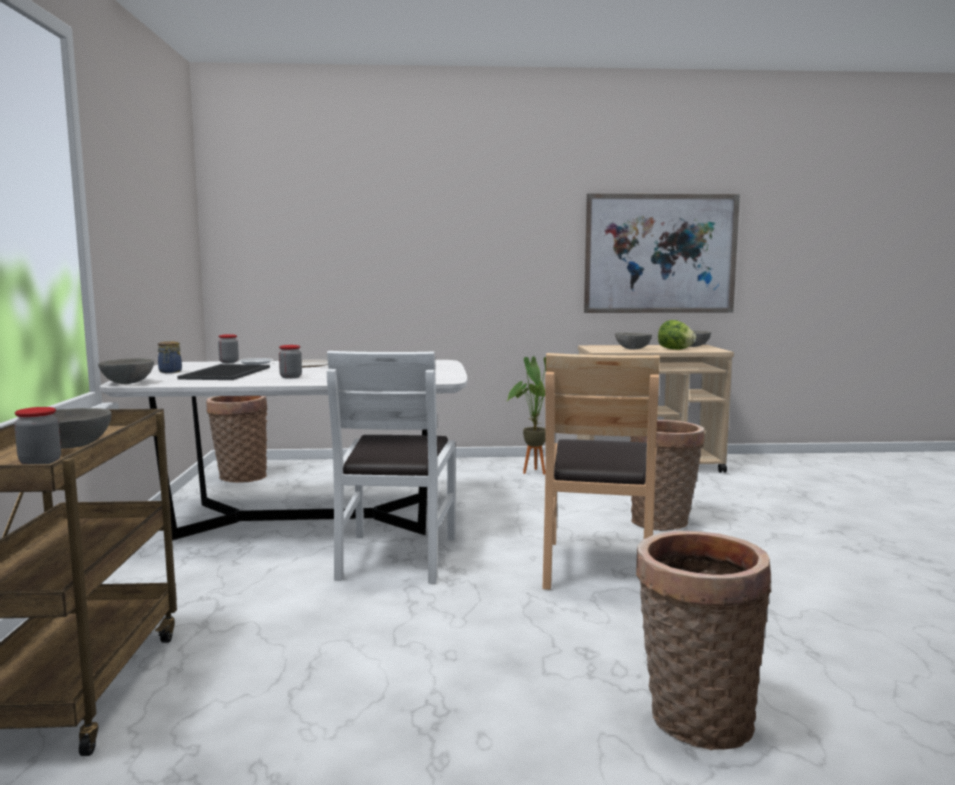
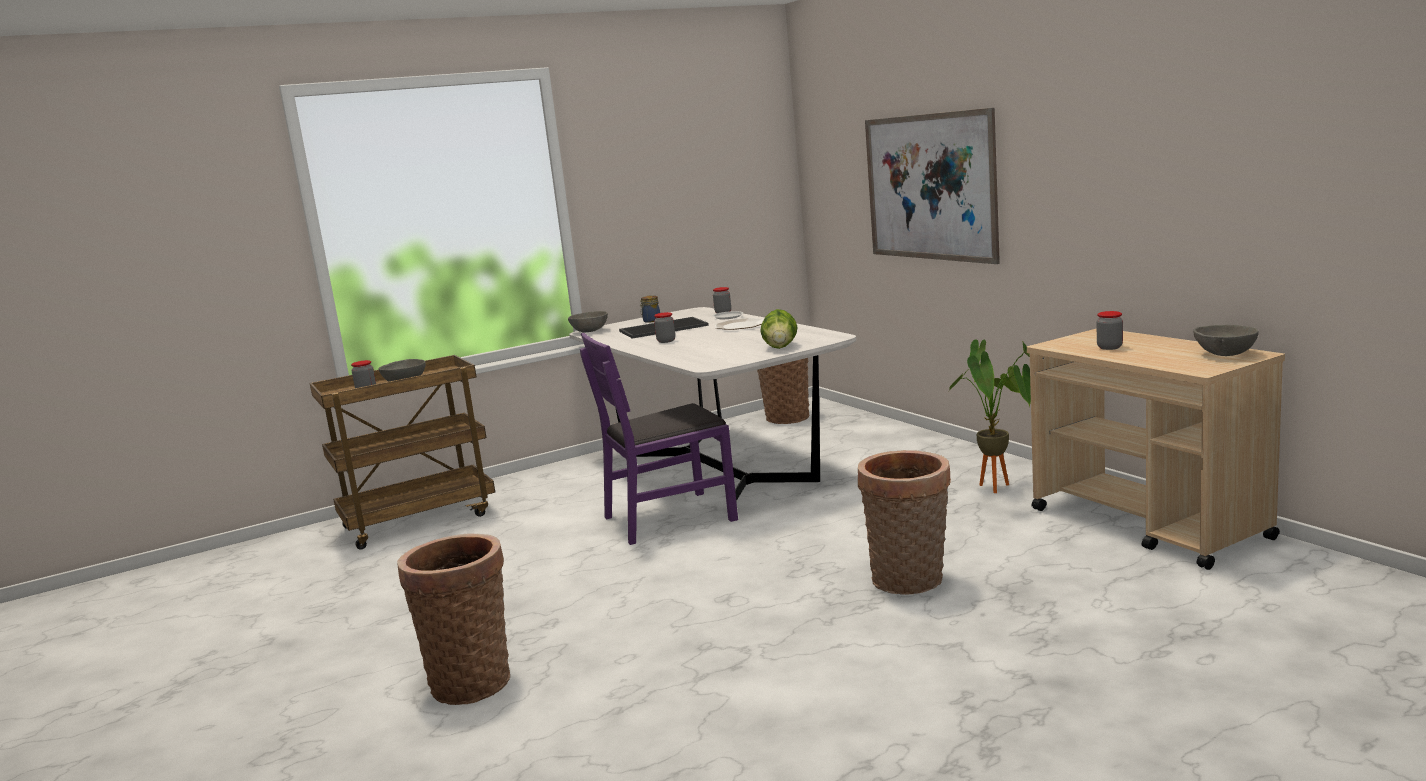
camera: 65 degrees right, 5 degrees up
(396, 557) = (669, 517): white chair -> purple chair
(597, 567) = (731, 585): brown chair -> none
(633, 349) = (1109, 347): grey bowl -> jar
(660, 254) = (1219, 194): picture -> picture (929, 187)
(675, 349) = (1157, 357): lettuce -> lettuce (780, 347)

